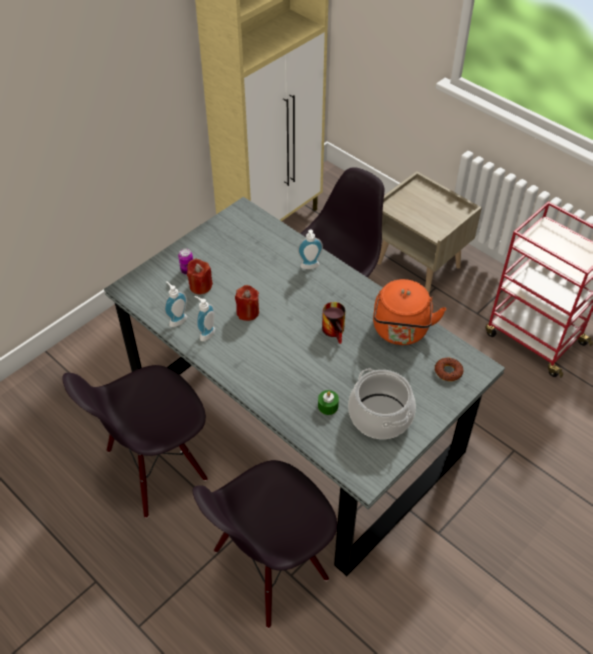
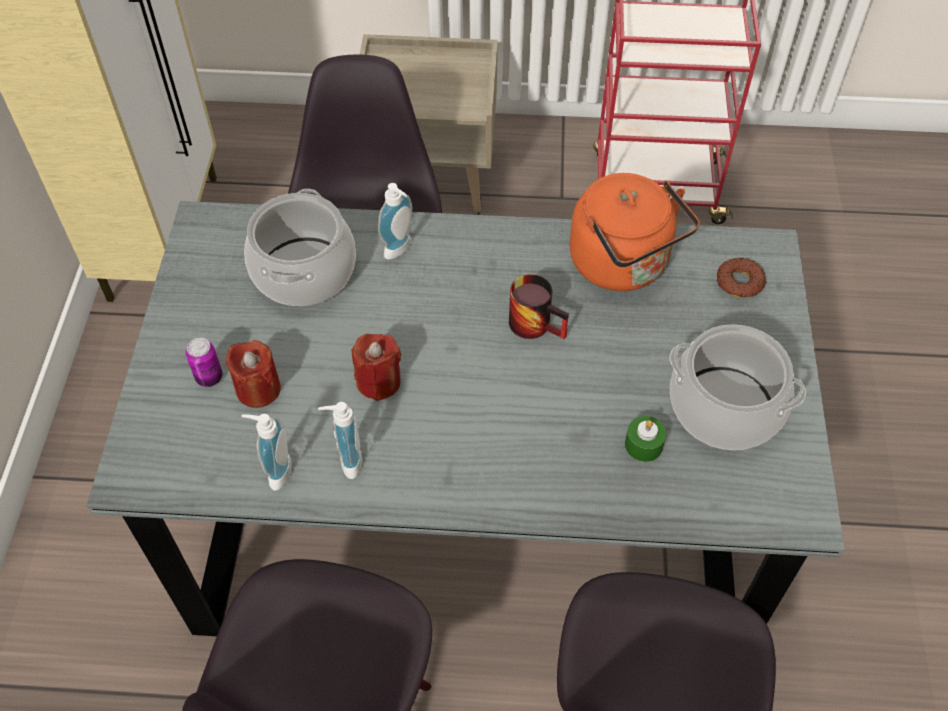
camera: 40 degrees left, 5 degrees up
(262, 253) = (305, 272): none -> cooking pot

